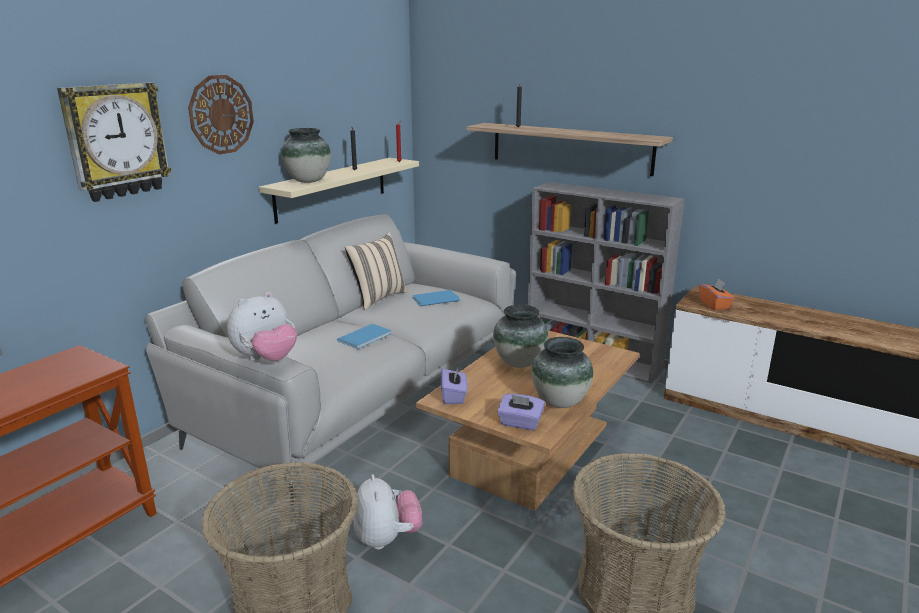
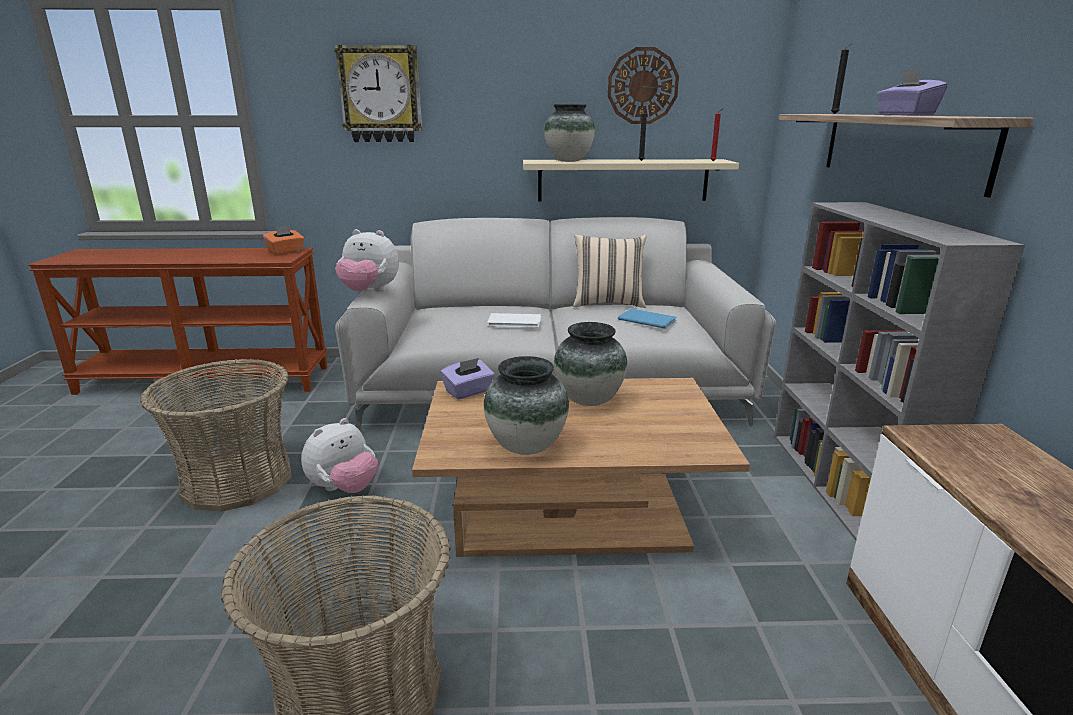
camera: 55 degrees right, 0 degrees up
(221, 114) = (488, 82): wall clock -> wall clock (642, 86)
(366, 337) = (515, 322): blue book -> white book
(520, 423) = (450, 438): purple tissue box -> purple tissue box (905, 115)
(714, 305) = (959, 456): orange tissue box -> orange tissue box (286, 252)

